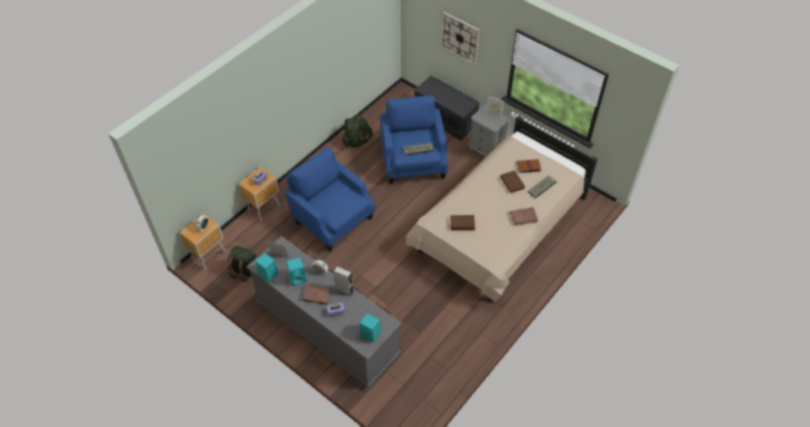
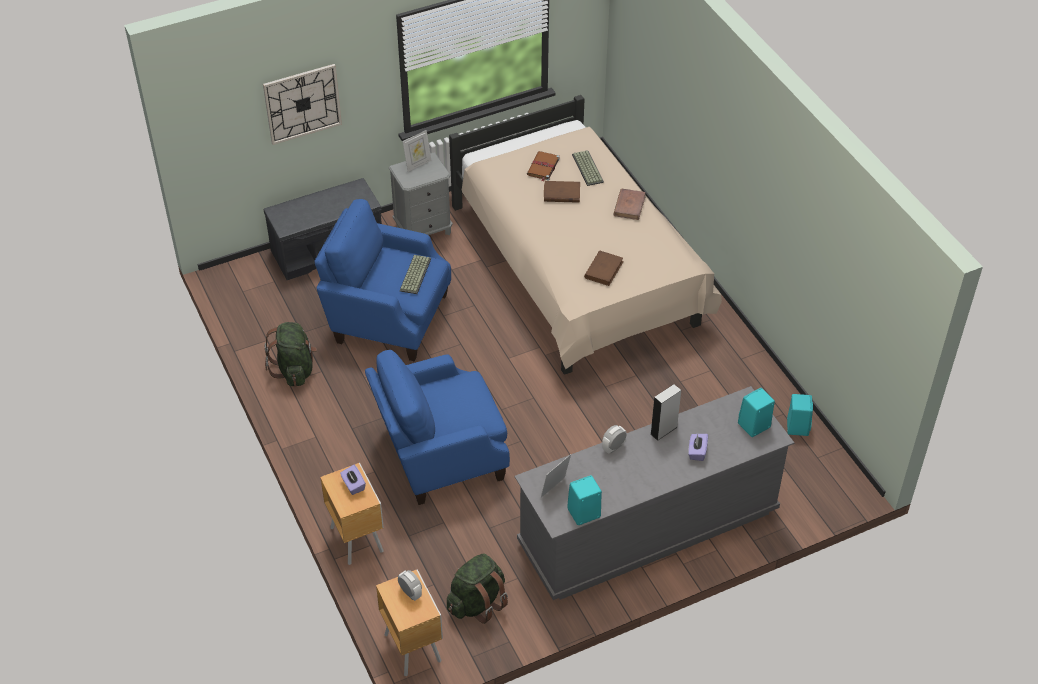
camera: 65 degrees left, 5 degrees down
(298, 278) = (611, 478): turquoise speaker -> turquoise speaker (797, 426)
(316, 295) = (655, 465): brown book -> none

